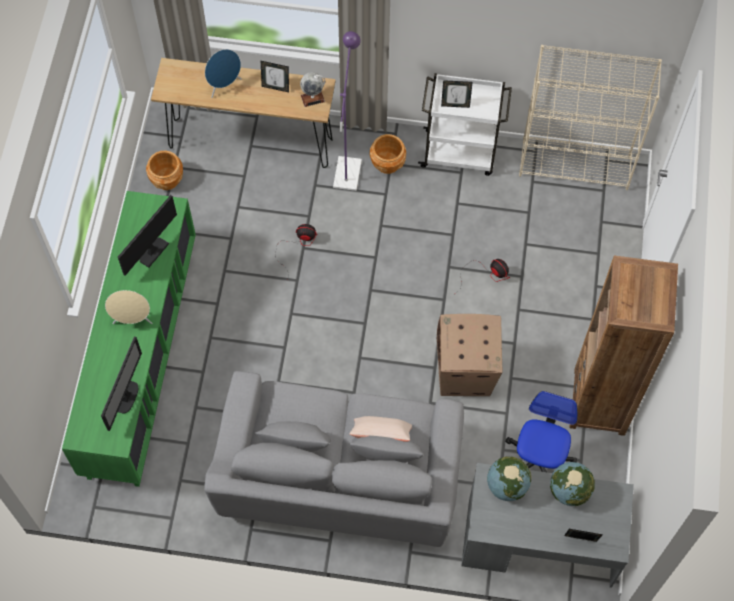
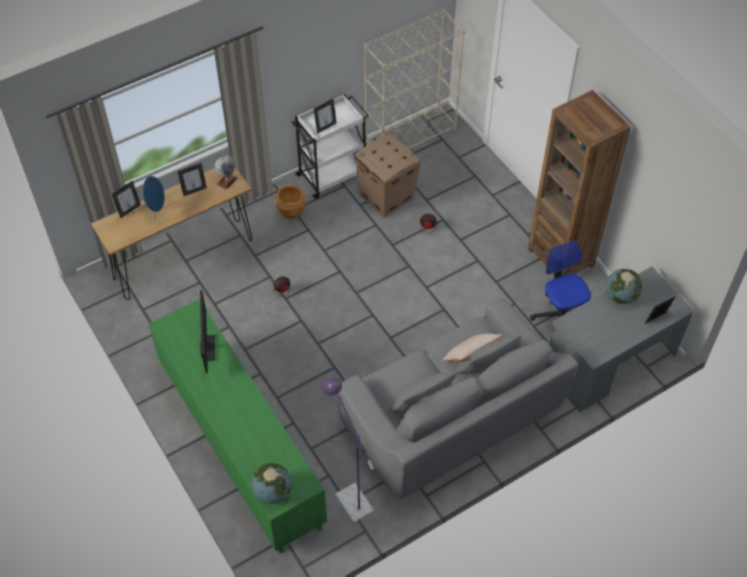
camera: 40 degrees left, 10 degrees down
(127, 397) = (284, 452): monitor -> none
(133, 319) = (237, 400): beige speaker -> none
(167, 179) = (145, 320): brown planter -> none
(203, 67) = (129, 210): none -> picture frame
(348, 167) = (267, 230): purple floor lamp -> purple floor lamp (350, 497)
(465, 374) = (466, 299): cardboard box -> cardboard box (387, 196)
(506, 485) = (582, 321): globe -> globe (272, 492)

